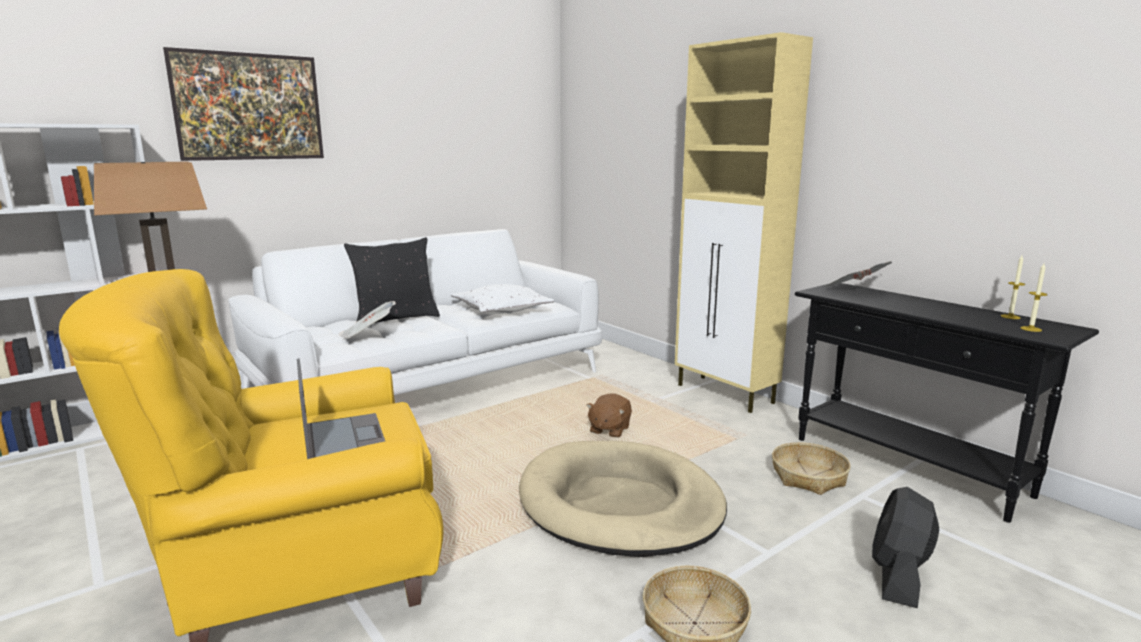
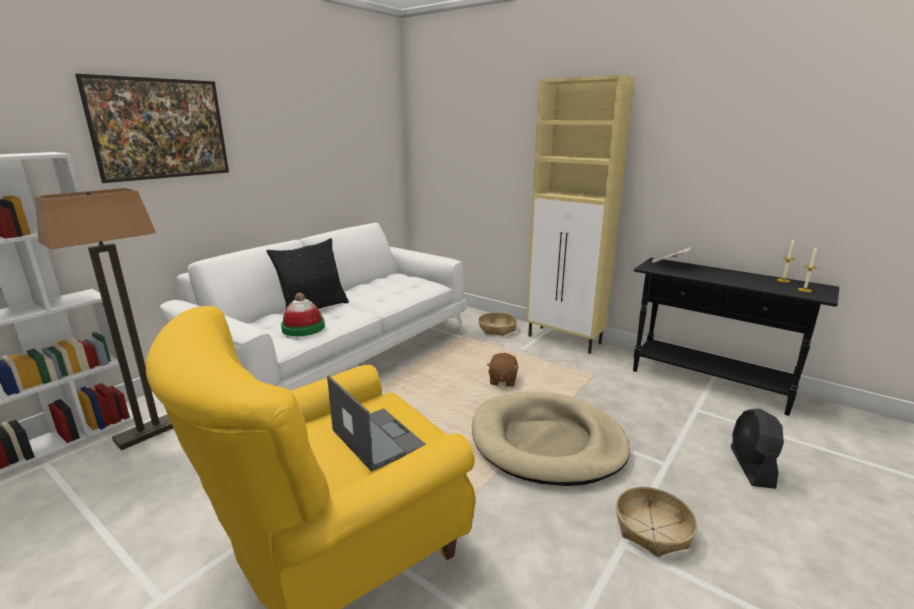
camera: 15 degrees left, 5 degrees up
(367, 335) = (303, 327): newspaper -> hat
(501, 309) = (394, 291): white pillow -> none
(809, 477) = (656, 400): basket -> basket (497, 329)

